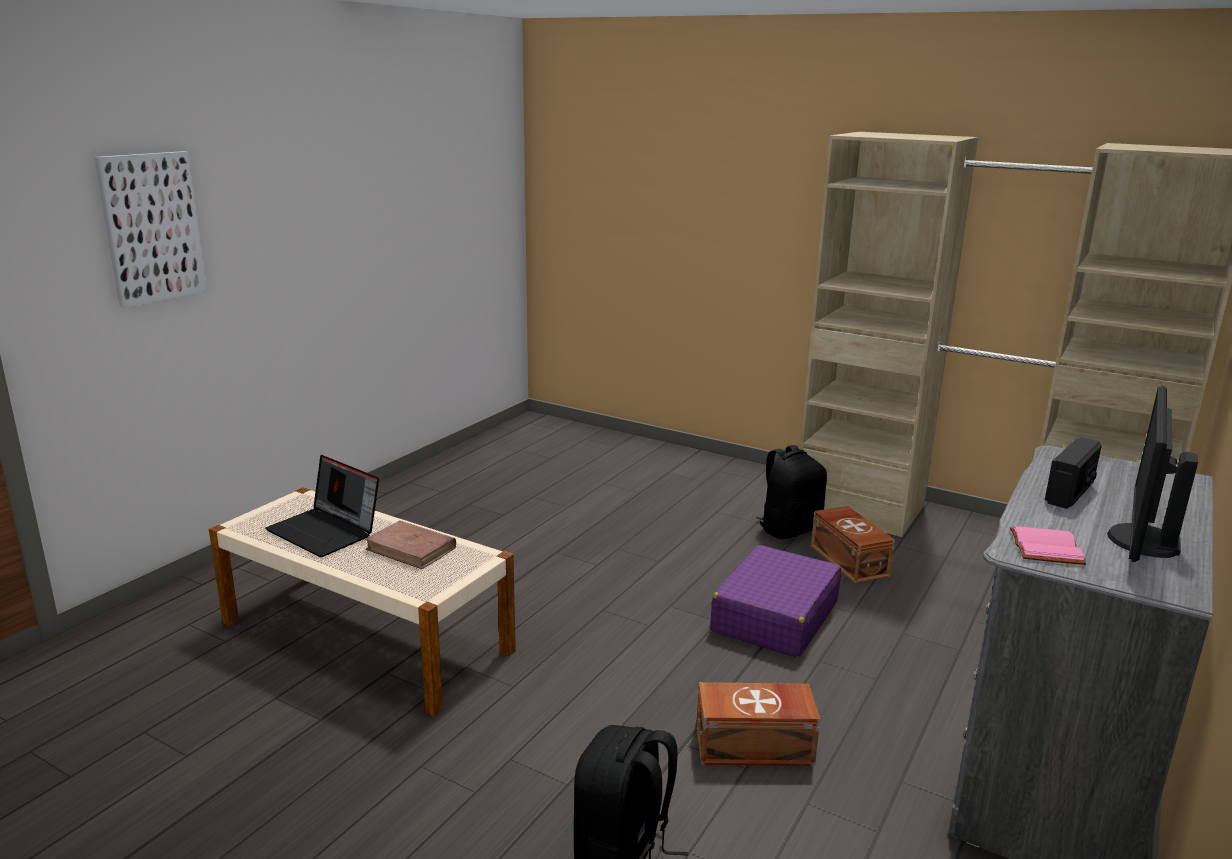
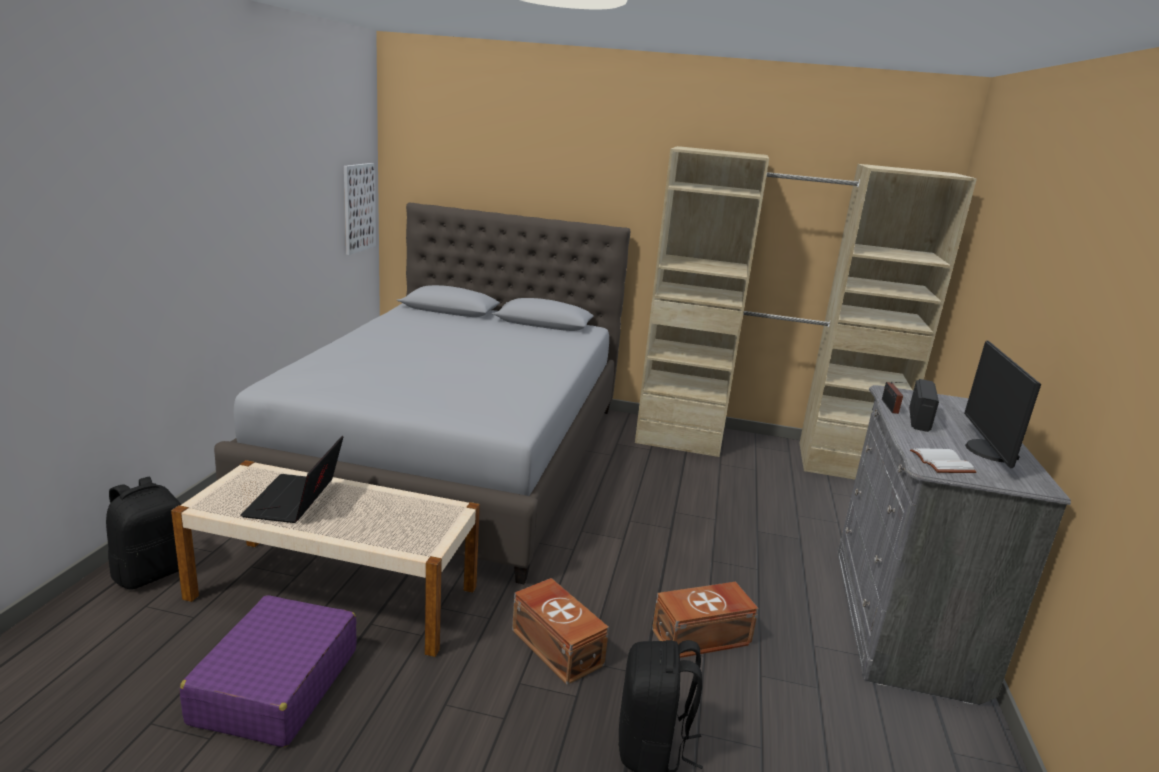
camera: 20 degrees left, 0 degrees up
(152, 228) = (83, 212): picture -> picture (358, 208)
(326, 531) = (295, 501): laptop -> laptop turned 75 degrees clockwise
(411, 549) = (387, 509): brown book -> none
(565, 508) = (455, 456): none -> grey bed
(774, 617) = (663, 530): purple suitcase -> purple suitcase (275, 686)
(789, 529) = (638, 458): black backpack -> black backpack (152, 572)
(849, 560) = (693, 478): brown storage box -> brown storage box (557, 646)
(1038, 474) = (890, 407): none -> radio
(1043, 547) = (939, 462): pink book -> white book

